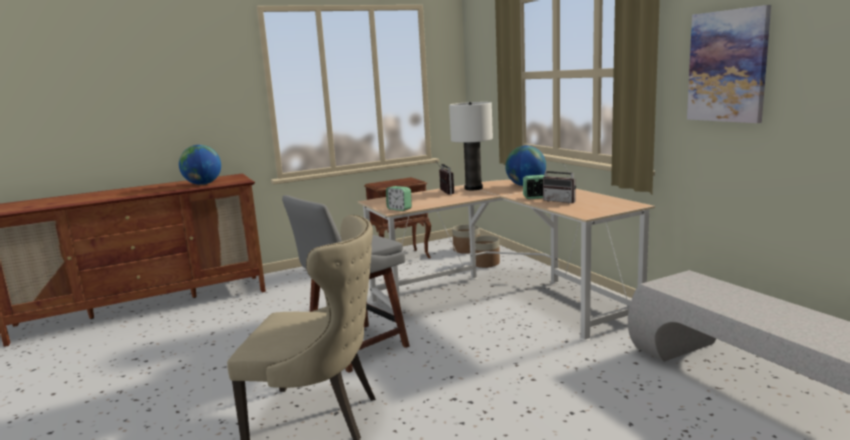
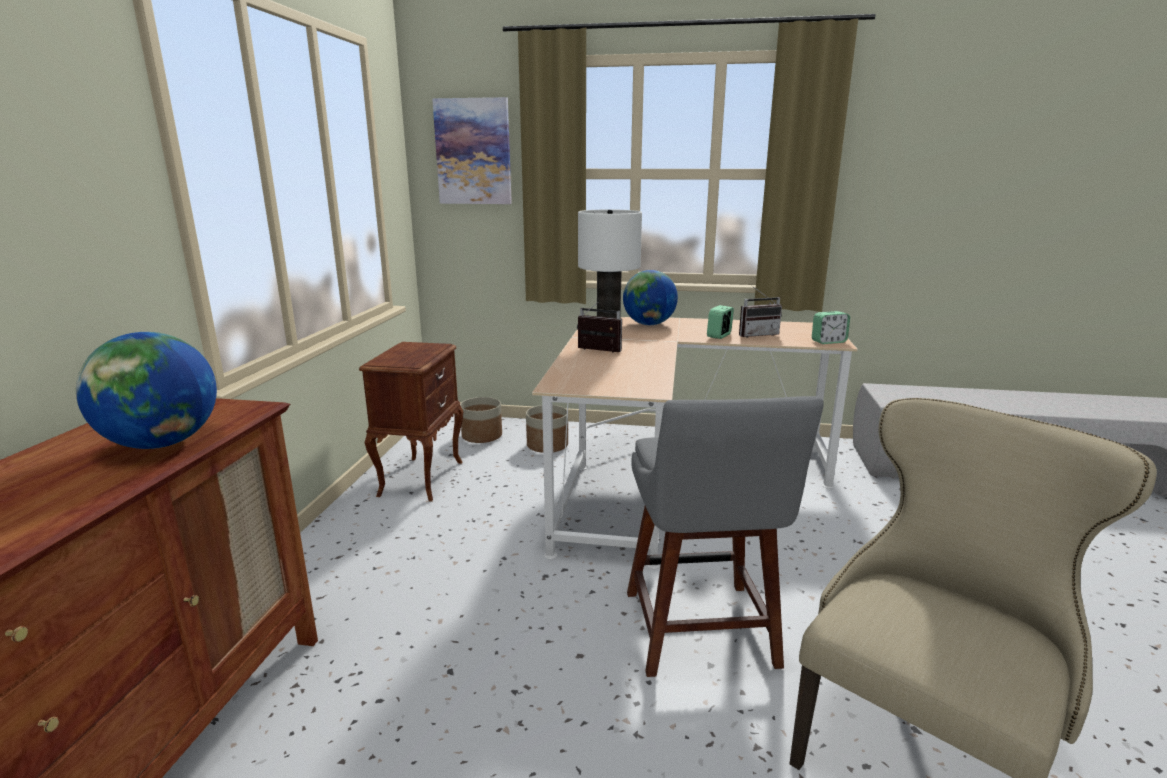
camera: 55 degrees left, 5 degrees up
(399, 209) = (648, 387): alarm clock -> alarm clock (828, 342)
(727, 66) = (905, 172): picture -> picture (473, 152)

